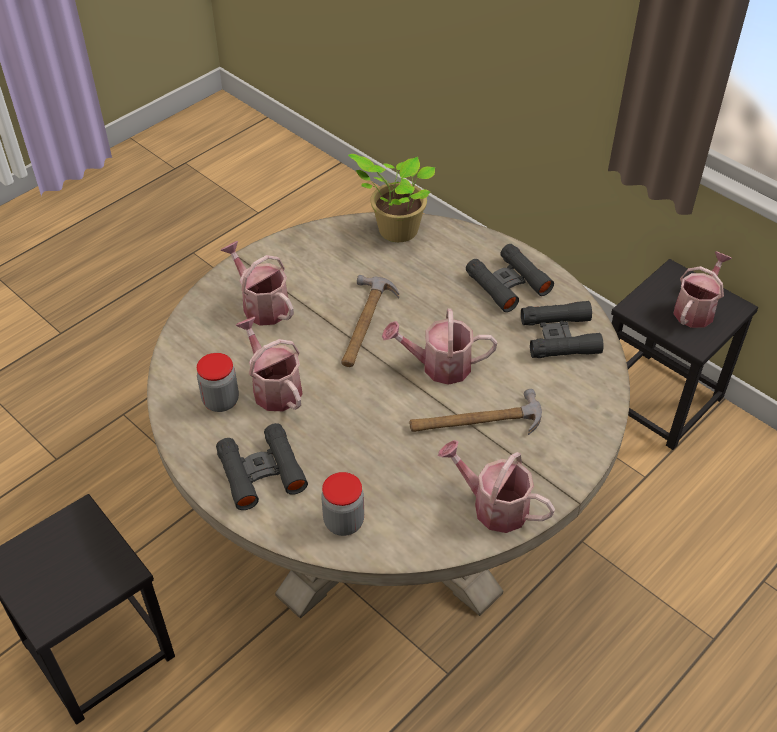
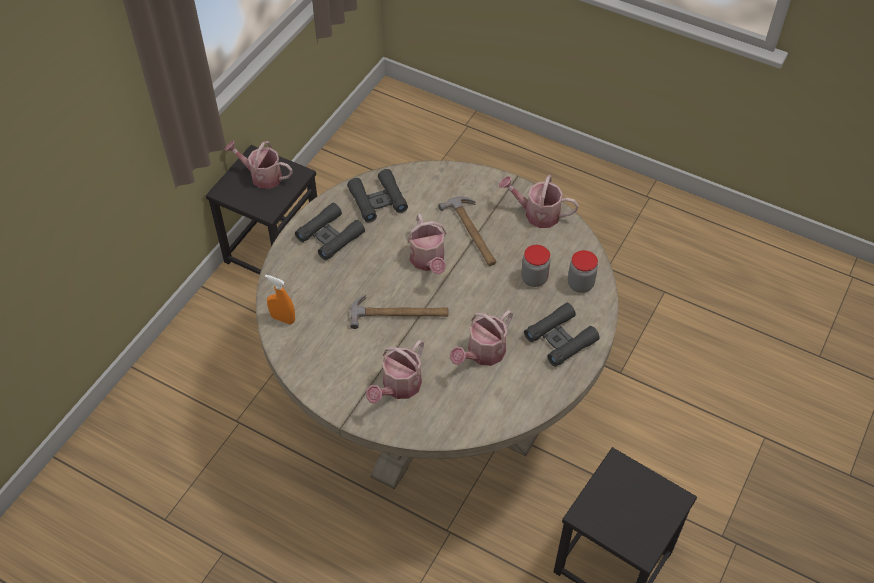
camera: 105 degrees left, 5 degrees up
(221, 401) = (507, 383): jar -> jar (534, 278)
(394, 230) = (283, 319): potted plant -> orange spray bottle
(493, 506) = (537, 214): watering can -> watering can turned 90 degrees clockwise

